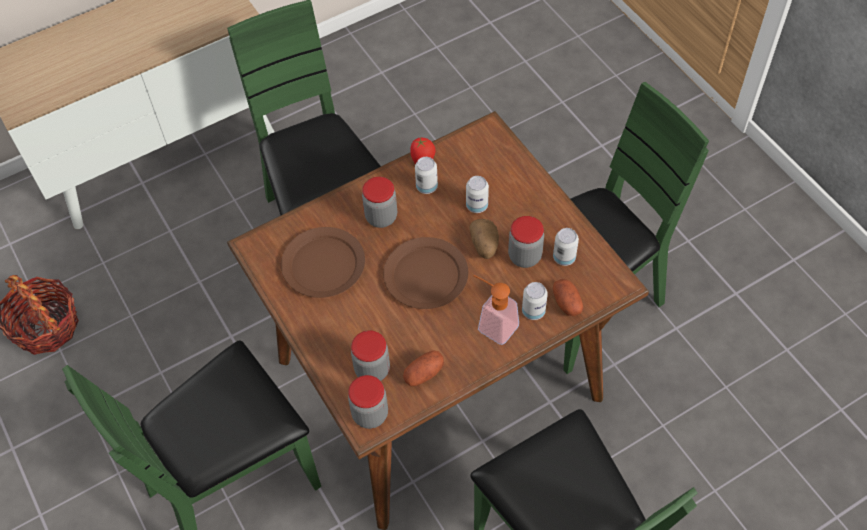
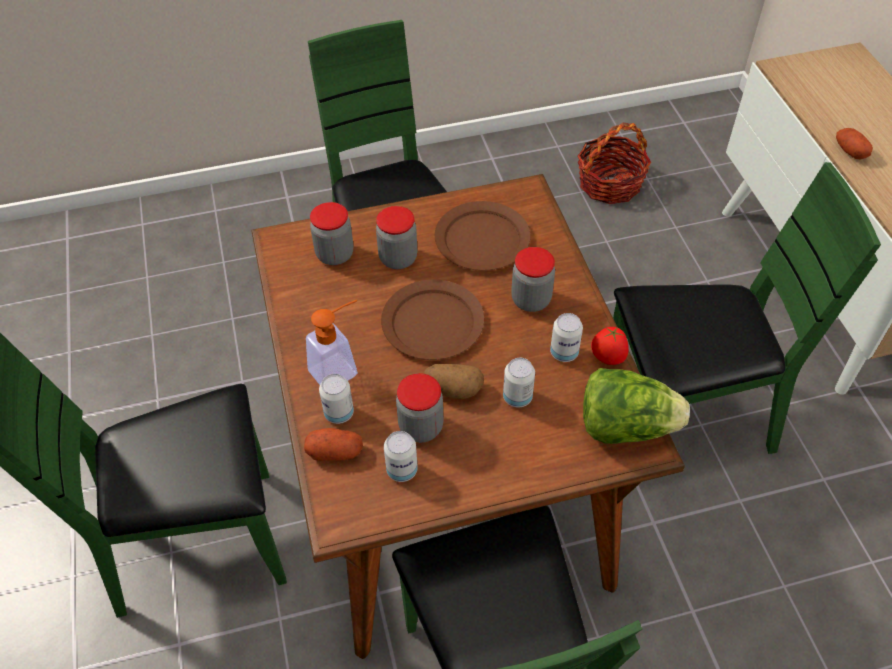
camera: 105 degrees right, 5 degrees down
(370, 414) = (286, 243): jar -> jar (398, 258)
(424, 374) = (309, 294): potato -> potato (850, 151)
(478, 142) = (625, 426): none -> lettuce

